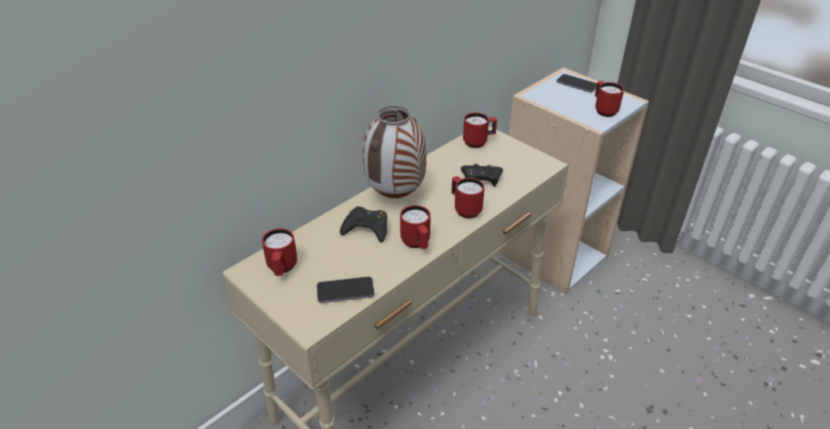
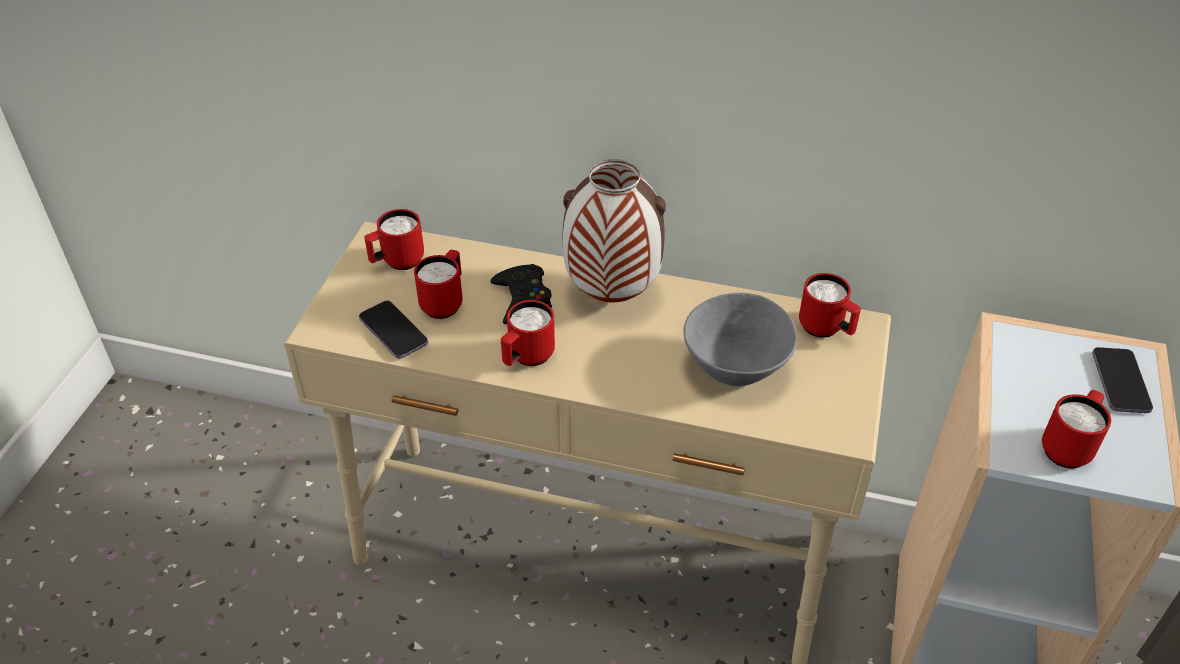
camera: 60 degrees right, 5 degrees up
(465, 209) = (641, 377): red mug -> red mug (445, 302)
(481, 178) = (732, 367): black game controller -> grey bowl

